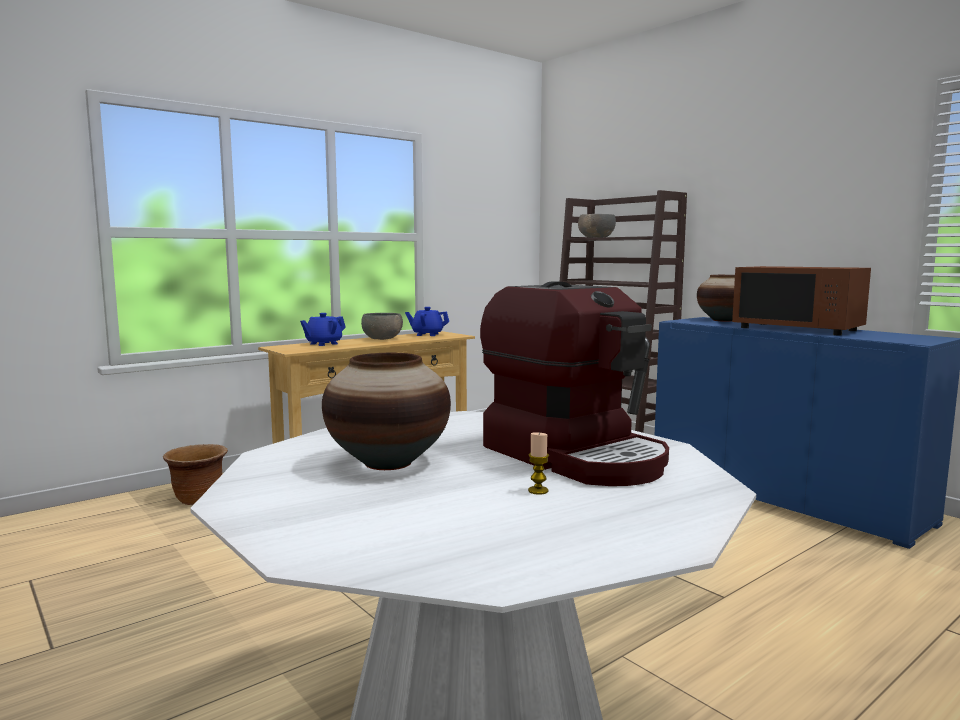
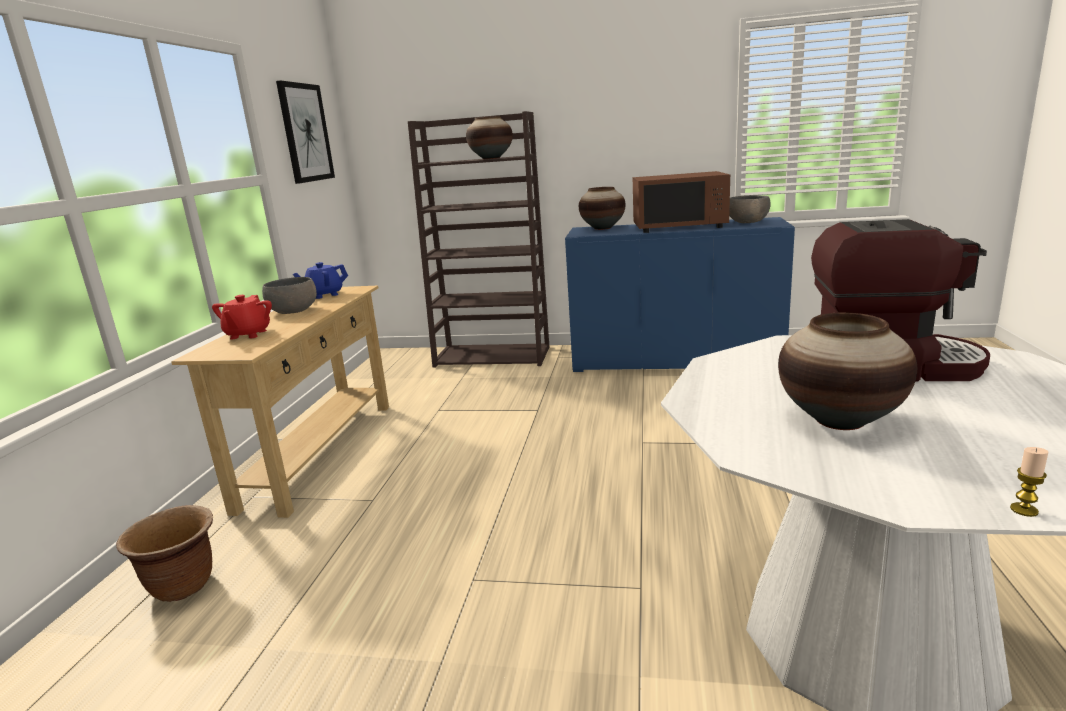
camera: 40 degrees left, 10 degrees up
(323, 344) = (248, 334): blue teapot -> red teapot
(482, 205) = (305, 133): none -> picture
(538, 491) = (974, 397): candle -> candle (1024, 510)
(596, 237) = (446, 161): grey bowl -> grey bowl (747, 222)
(631, 236) = (491, 158): none -> vase

